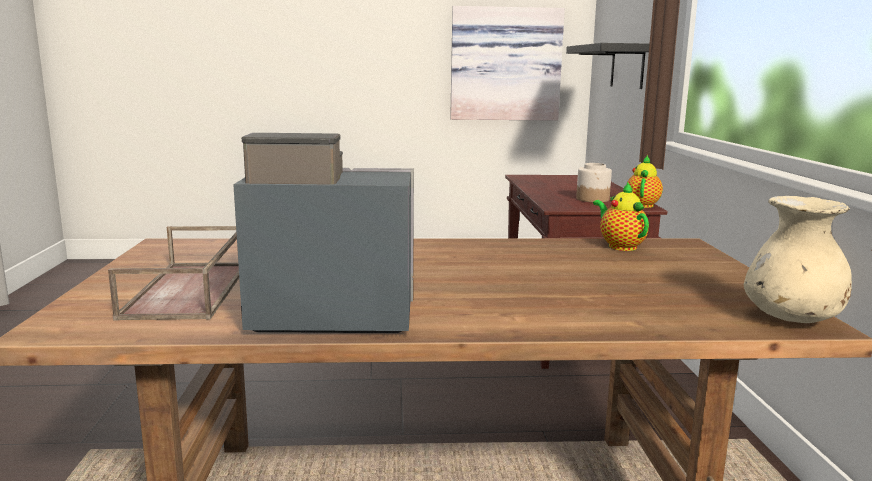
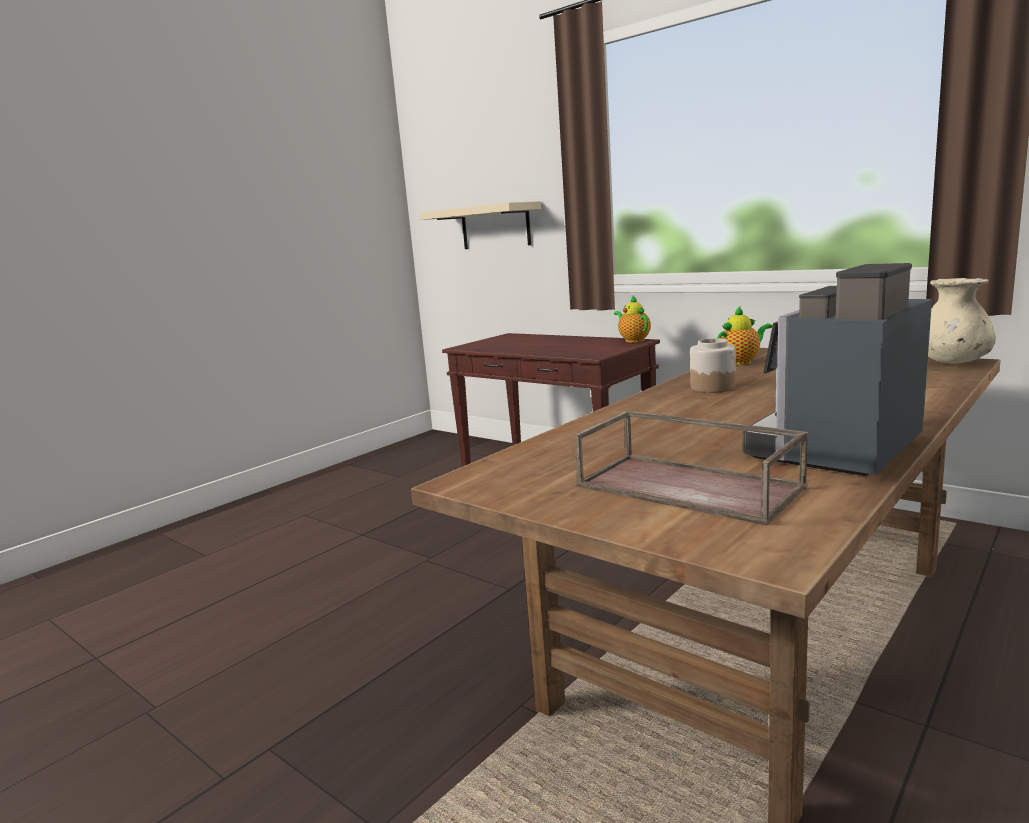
camera: 45 degrees left, 0 degrees up
(505, 64) = (338, 238): picture -> none
(593, 199) = (590, 345): jar -> jar (712, 387)
(620, 246) = (741, 362): teapot -> teapot turned 135 degrees clockwise
(627, 66) = (495, 226): black shelf -> beige shelf

